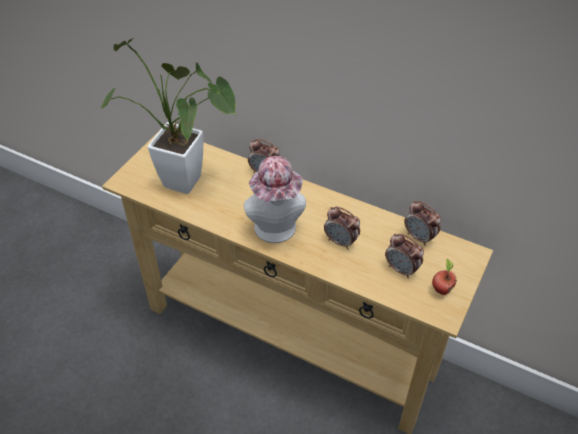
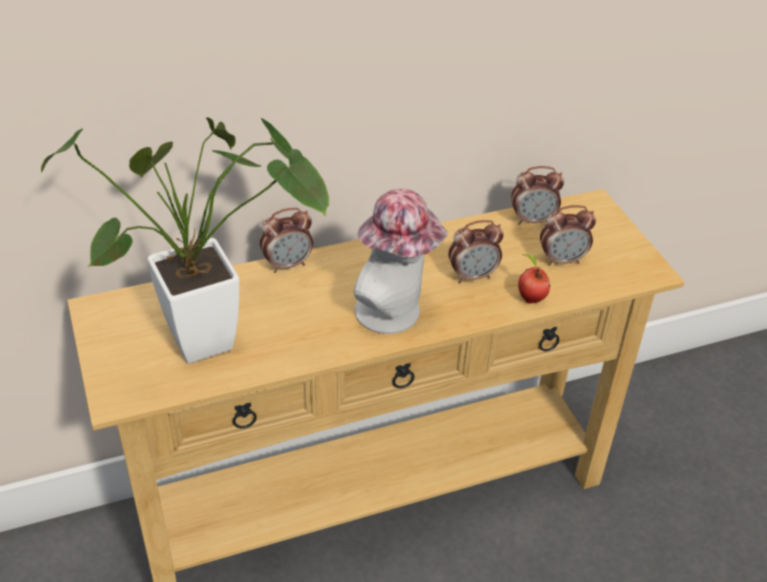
camera: 50 degrees left, 5 degrees down
(441, 289) = (617, 252): apple -> apple (529, 298)

